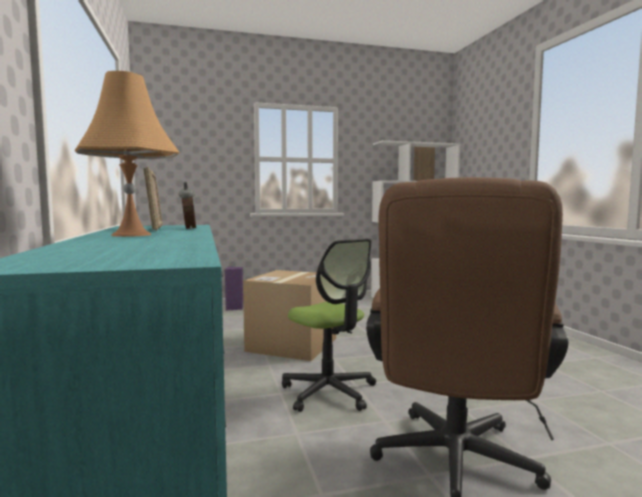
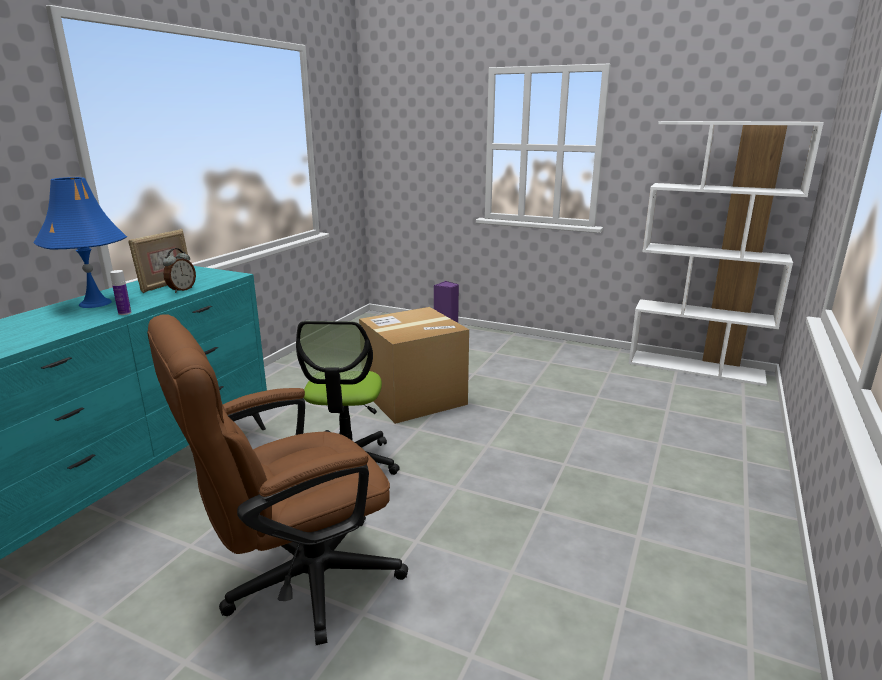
camera: 40 degrees right, 15 degrees up
(131, 235) = (95, 303): orange table lamp -> blue table lamp
(202, 234) = (124, 313): none -> bottle

